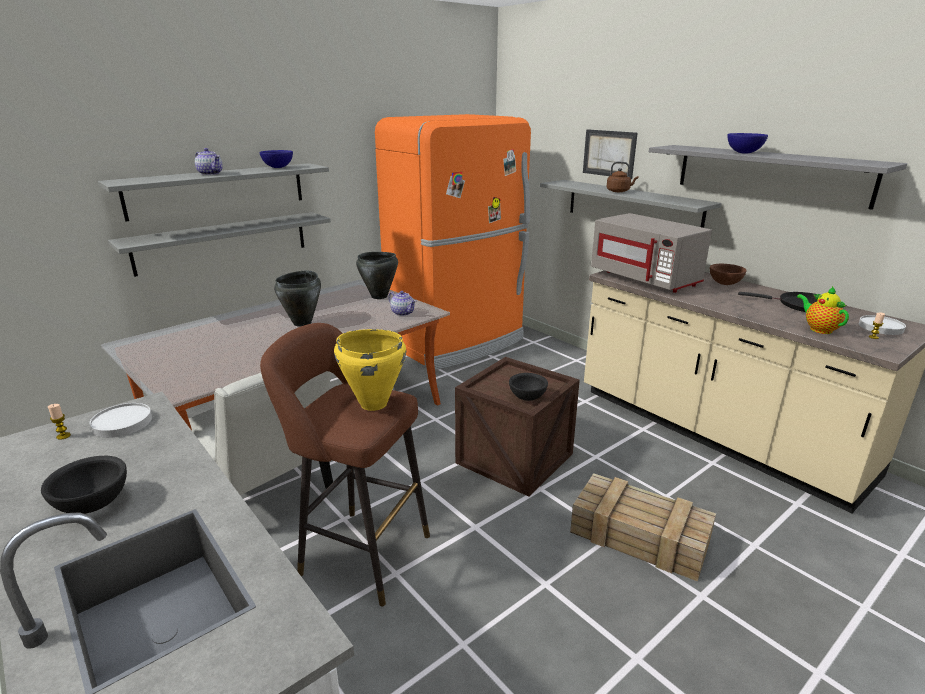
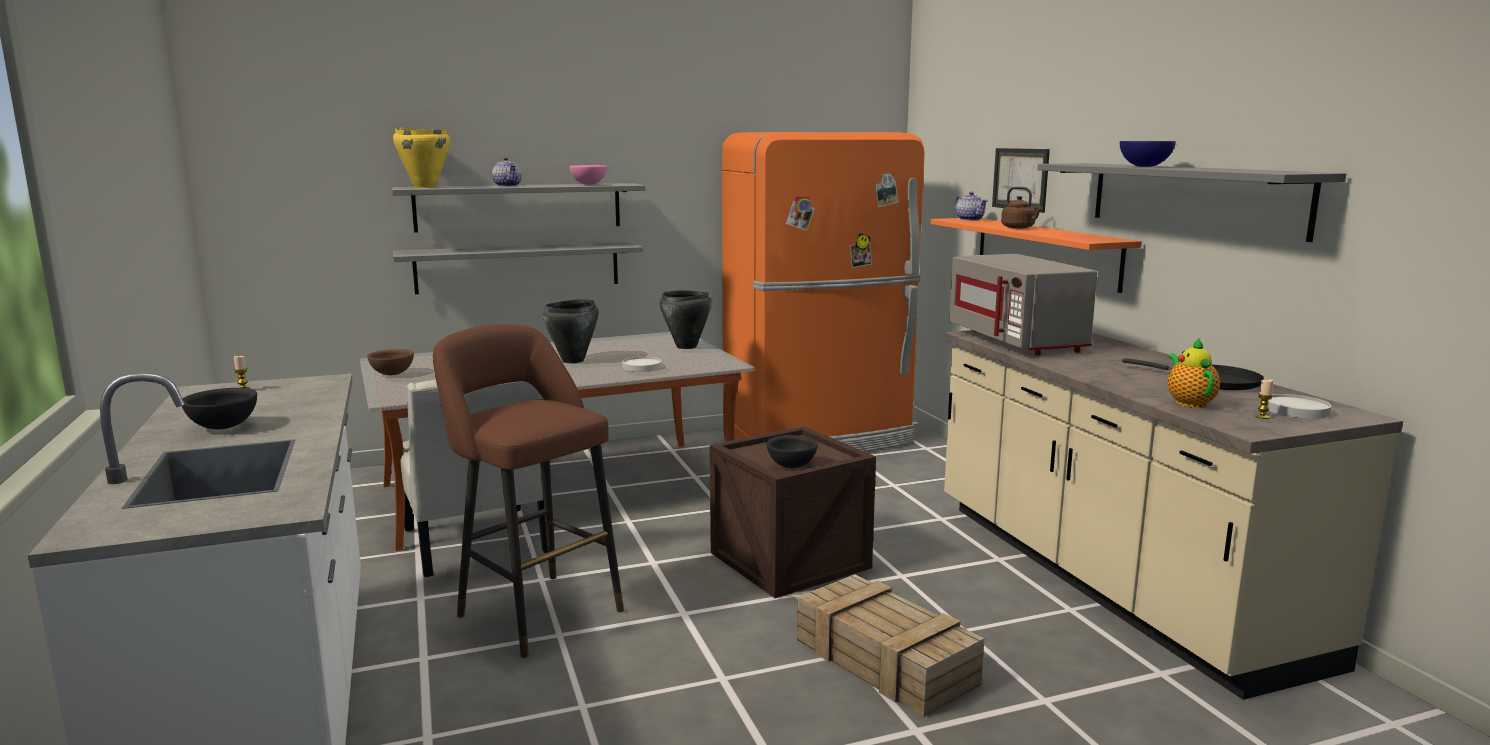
camera: 20 degrees right, 10 degrees down
(122, 423) = (296, 387): white plate -> white plate (641, 367)
(278, 167) = (588, 184): blue bowl -> pink bowl
(373, 404) = (549, 413): yellow cooking pot -> yellow cooking pot (425, 187)
(403, 313) = (696, 362): teapot -> teapot (970, 219)
(632, 207) = (1045, 252): grey shelf -> orange shelf
(725, 284) = (1130, 354): brown bowl -> brown bowl (392, 374)

